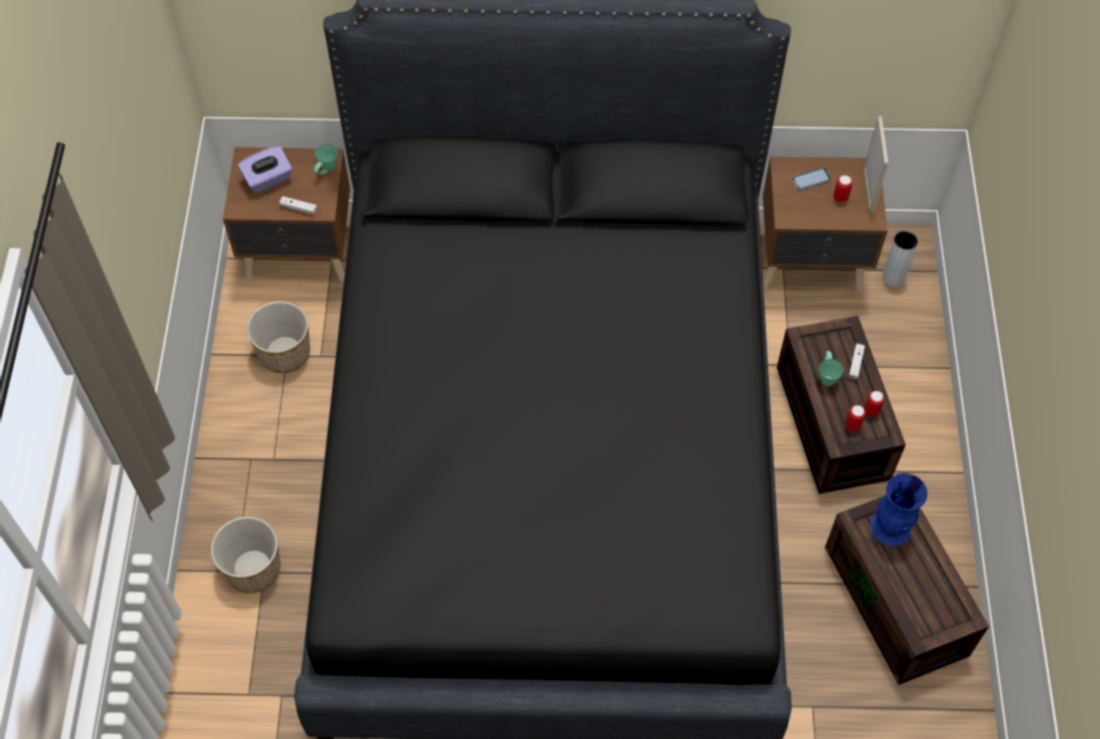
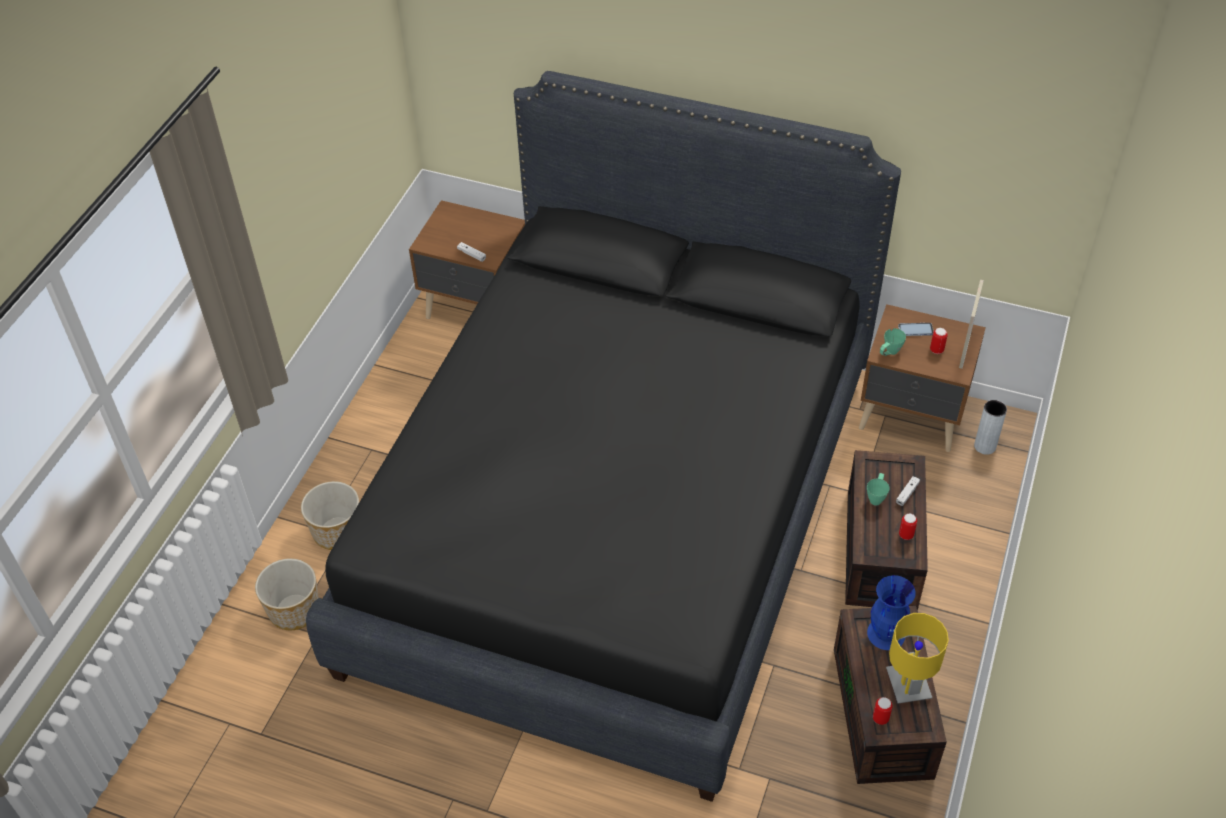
camera: 20 degrees right, 10 degrees down
(268, 180) = (457, 229): purple tissue box -> none
(284, 352) = (433, 377): planter -> planter (294, 609)
(326, 171) = (505, 233): green mug -> green mug (889, 353)
(852, 425) = (884, 542): can -> can (880, 718)
(931, 577) = (907, 685): none -> yellow table lamp

